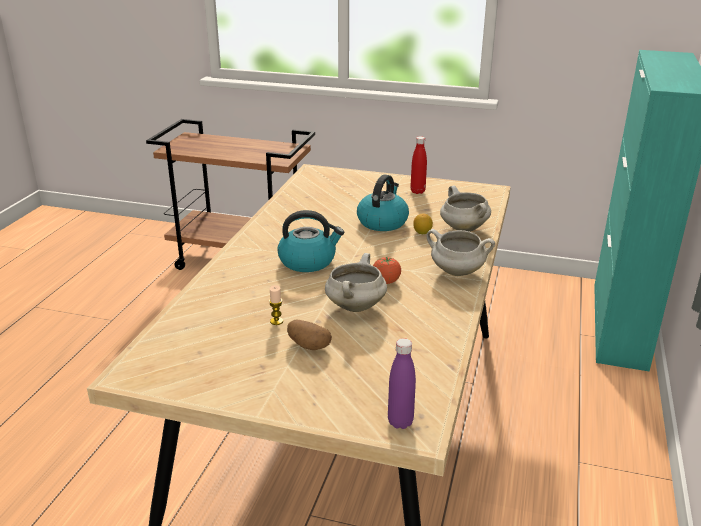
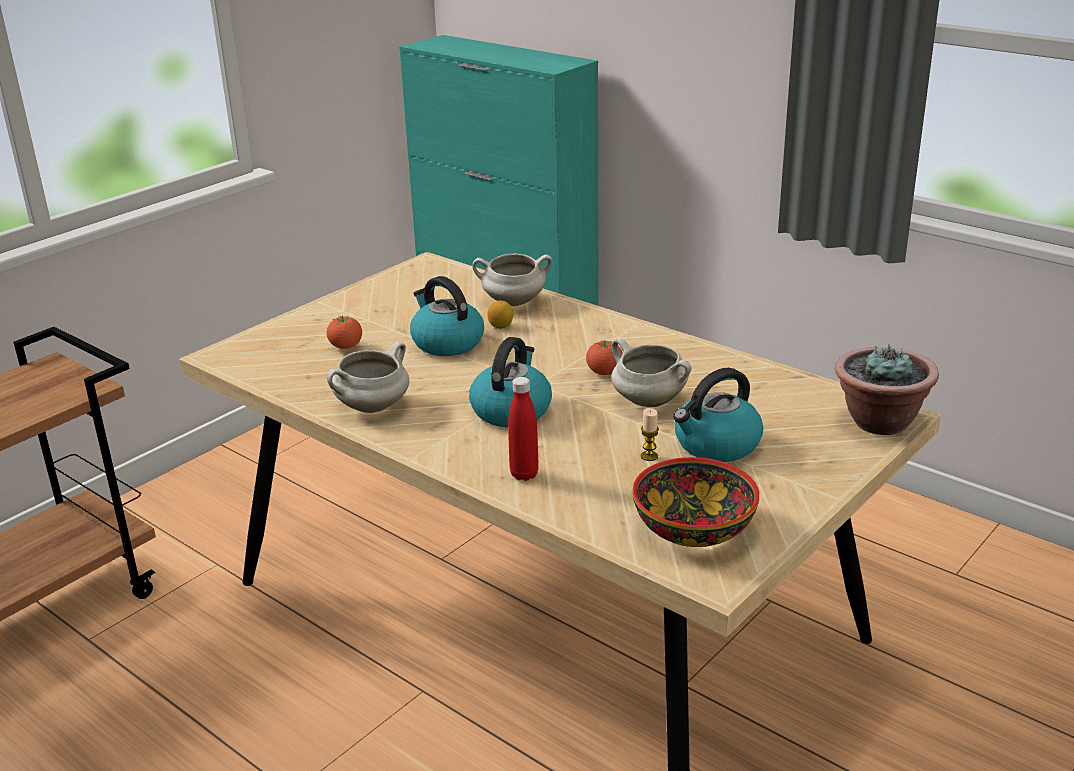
camera: 65 degrees left, 0 degrees up
(187, 355) = (692, 529): none -> bowl
(308, 345) = (716, 445): potato -> kettle
(351, 196) = (346, 347): none -> tomato
(400, 422) = (879, 421): purple bottle -> potted plant
(417, 191) = (381, 303): red bottle -> red bottle (524, 474)
(456, 272) = (614, 330): white cooking pot -> white cooking pot (372, 408)

